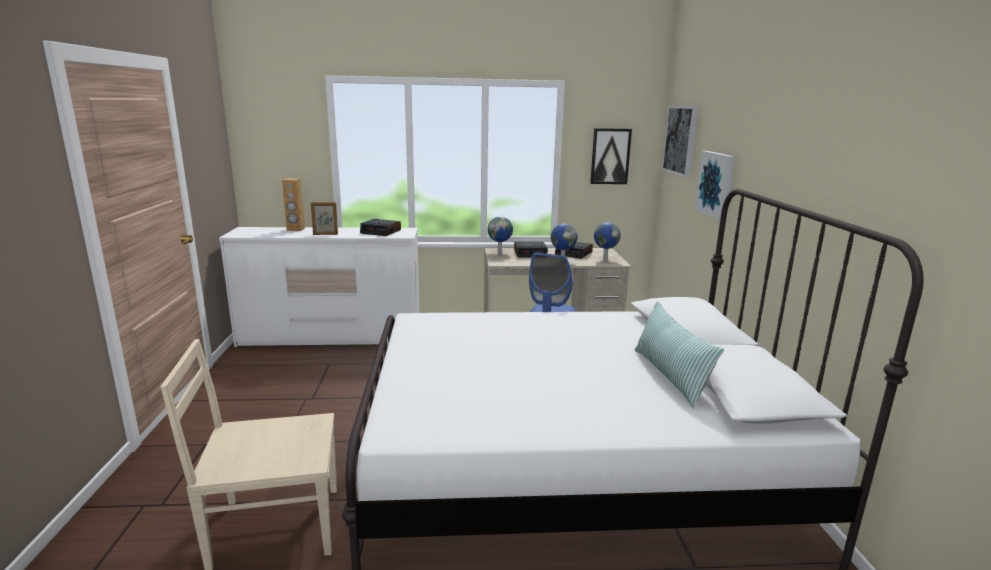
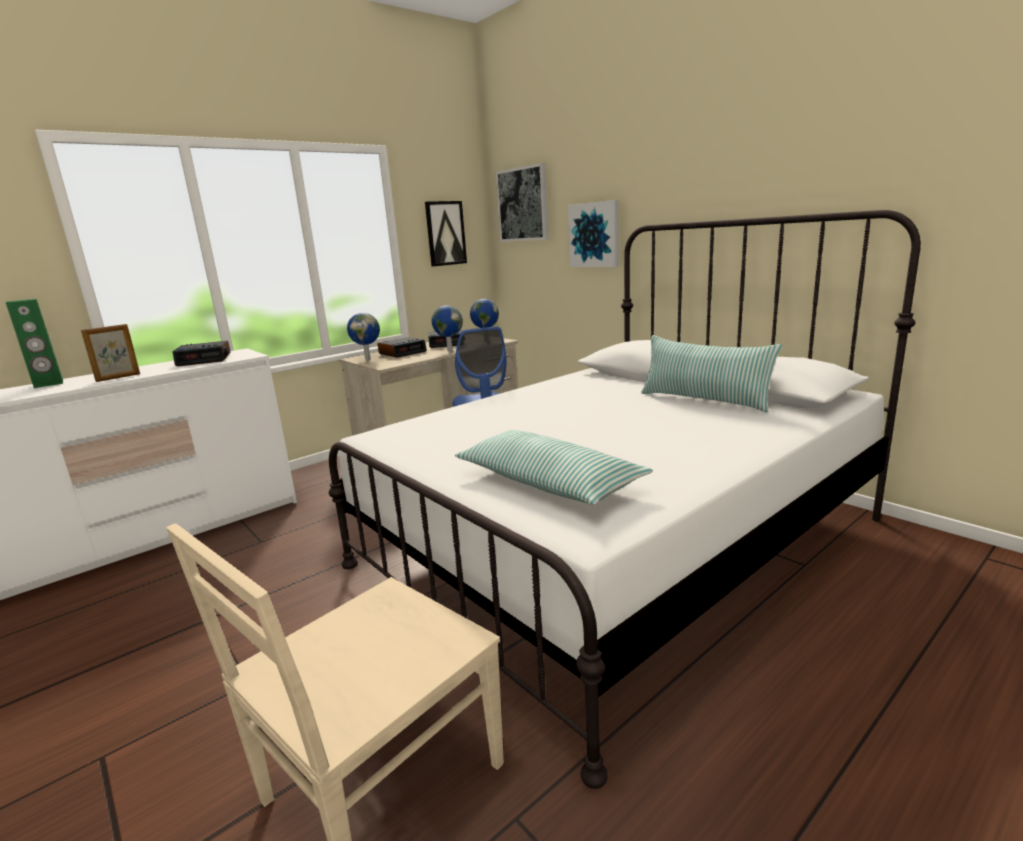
camera: 35 degrees left, 0 degrees up
(295, 229) = (48, 384): brown speaker -> green speaker
(435, 392) = (548, 482): none -> pillow

